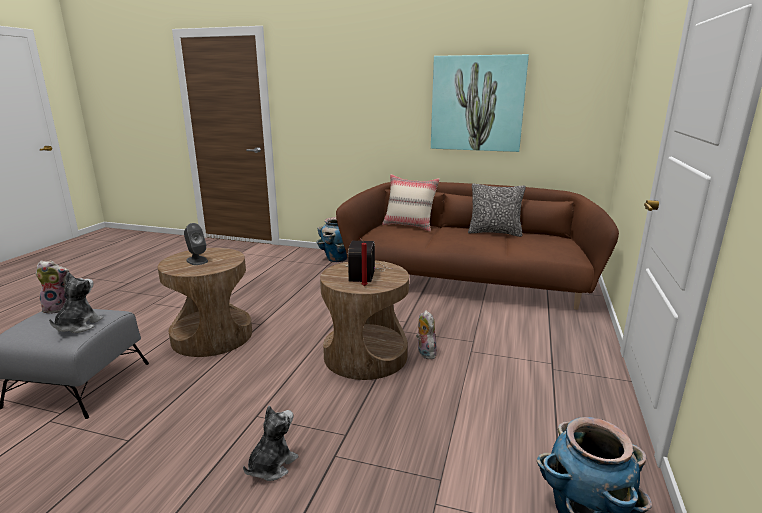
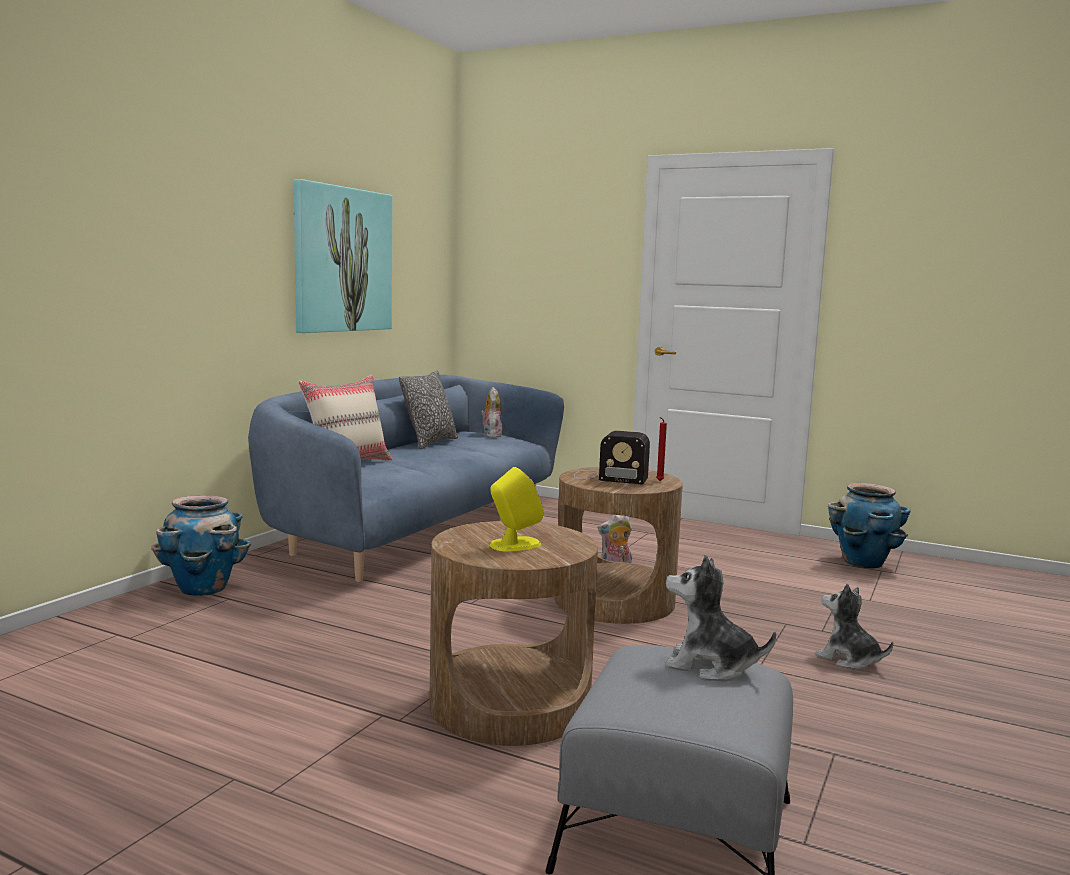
camera: 80 degrees left, 10 degrees down
(60, 308) = (616, 701): plush toy -> plush toy (491, 435)
(197, 260) = (514, 545): grey speaker -> yellow speaker
(467, 282) = (416, 528): brown sofa -> blue sofa

